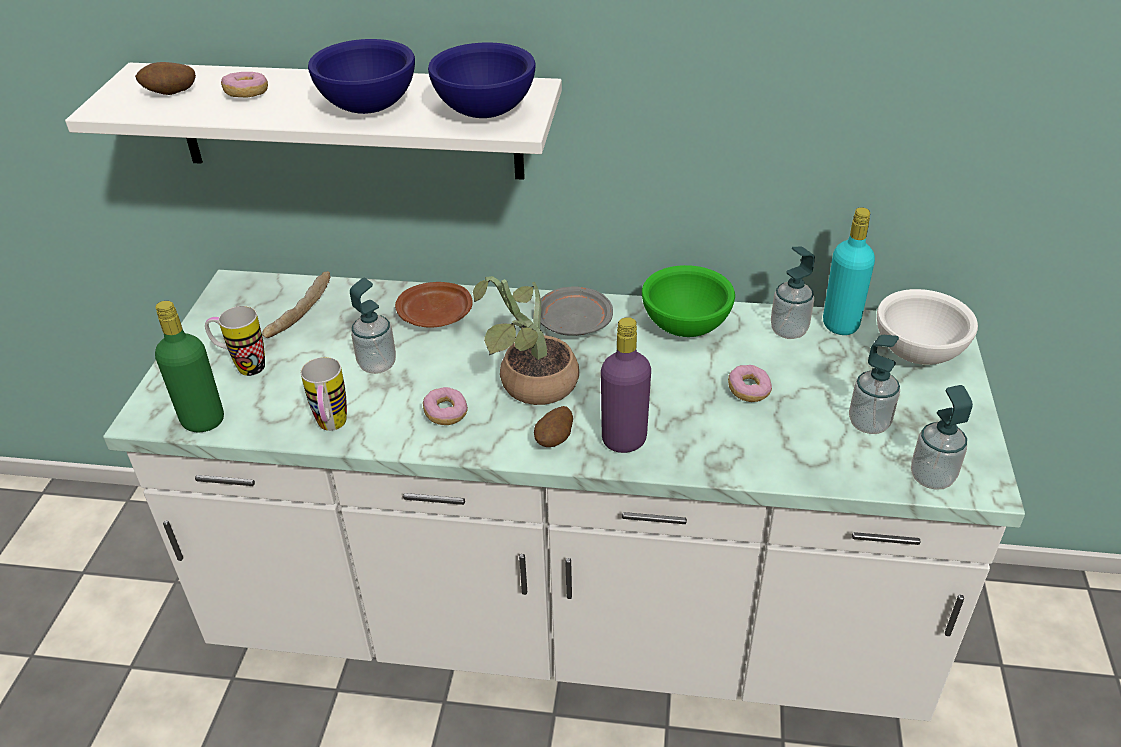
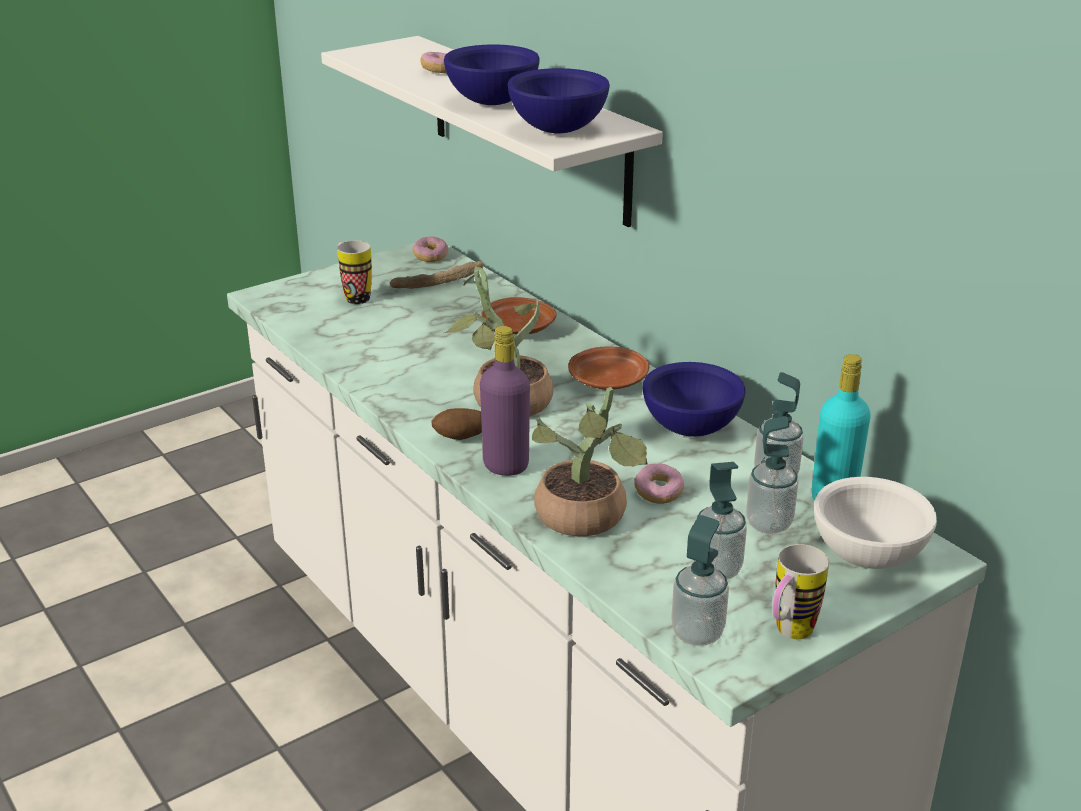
camera: 45 degrees right, 10 degrees down
(170, 94) = (400, 58): potato -> none
(203, 421) = (285, 312): green bottle -> none
(332, 428) = (343, 354): mug -> mug (788, 634)
(377, 364) = (431, 336): soap dispenser -> soap dispenser (769, 524)
(446, 414) = (421, 385): donut -> donut (430, 257)
(573, 322) = (608, 380): grey plate -> brown plate
(686, 327) = (690, 429): green bowl -> blue bowl
(744, 445) = (586, 521): none -> potted plant

